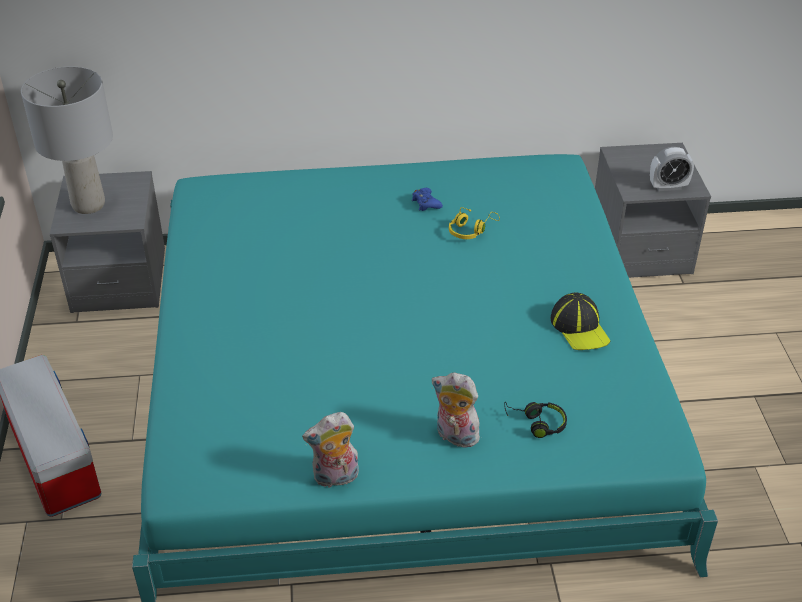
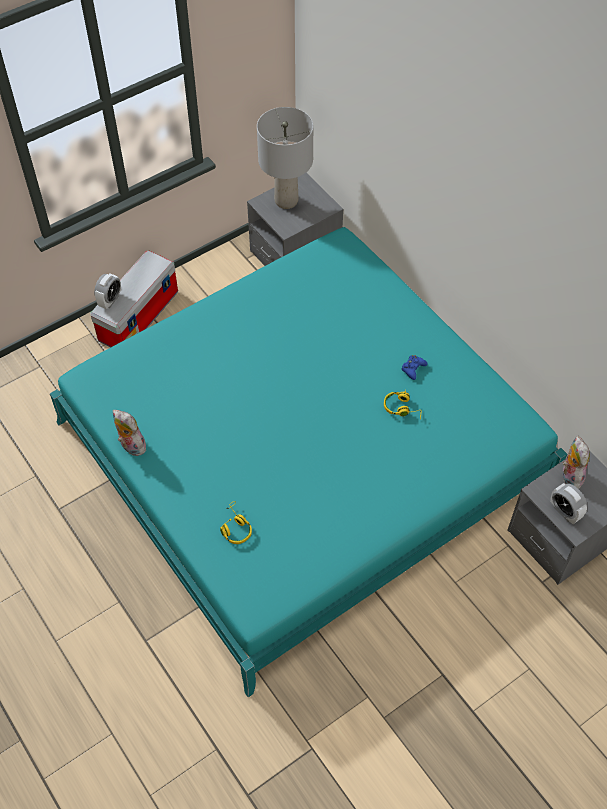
camera: 60 degrees right, 15 degrees up
(37, 439) = (110, 300): none -> alarm clock
(454, 436) = (197, 489): plush toy -> plush toy (569, 475)
(536, 423) = (235, 527): black headphones -> yellow headphones
(580, 328) = (344, 516): cap -> none

